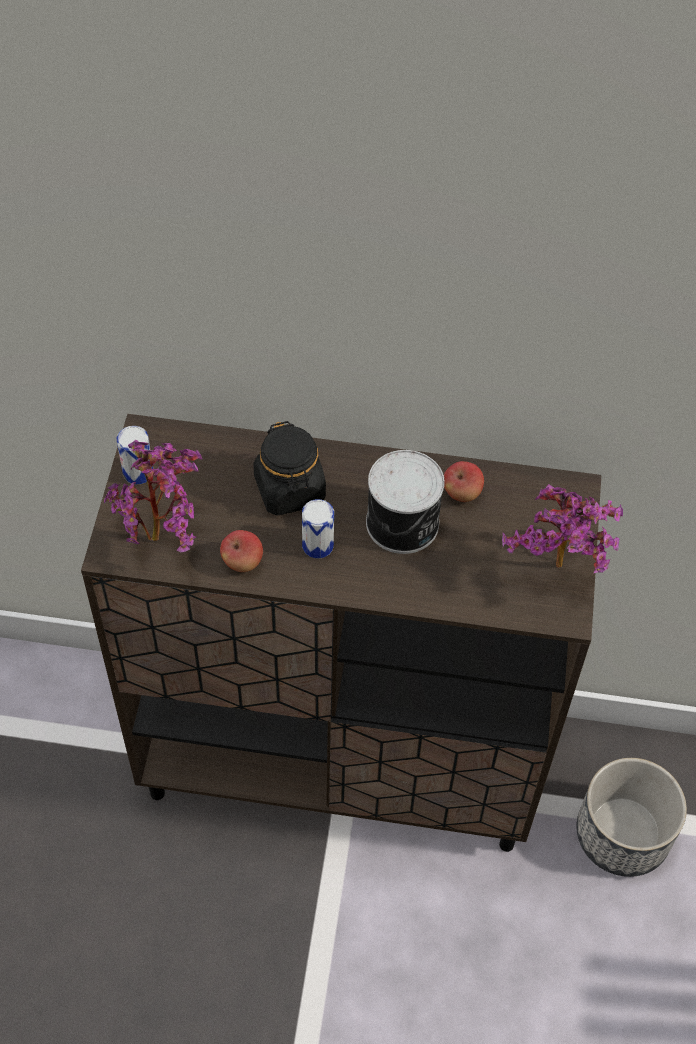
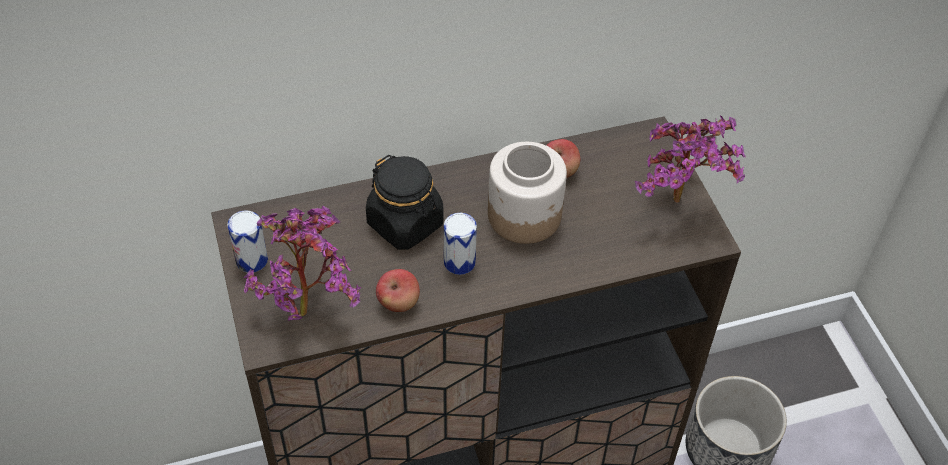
camera: 25 degrees left, 5 degrees down
(404, 524) = (525, 215): can -> jar

